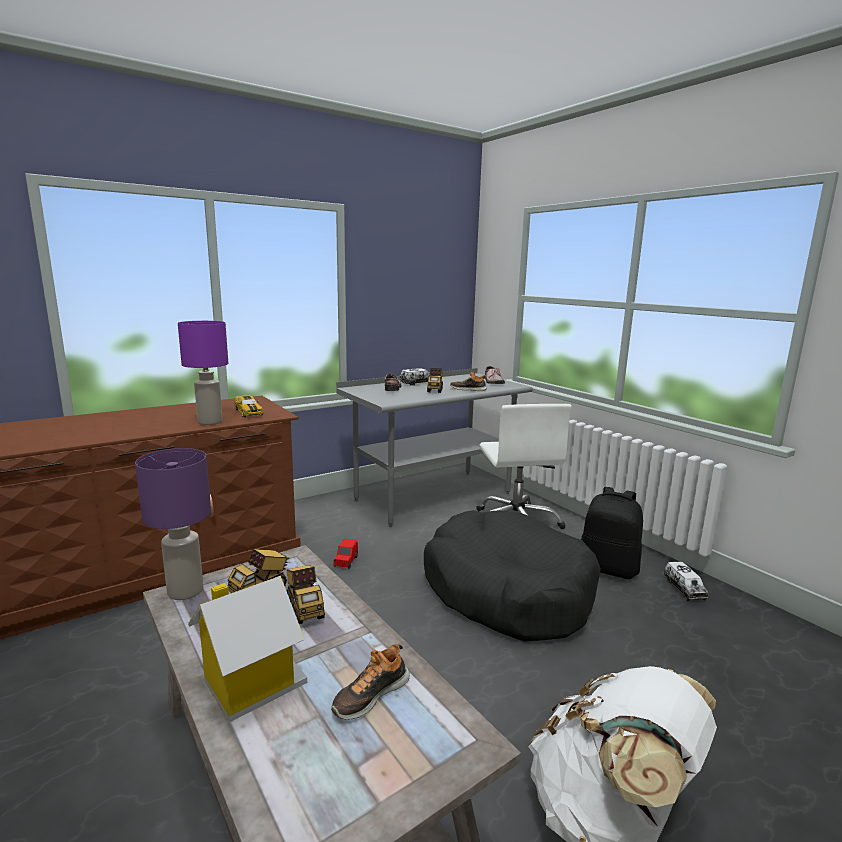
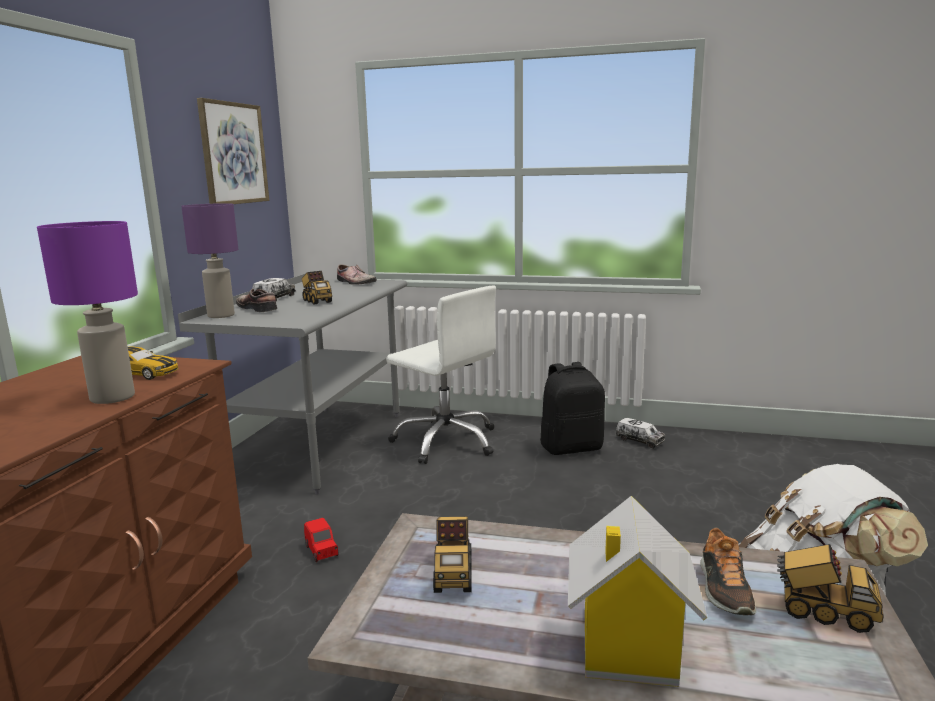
camera: 40 degrees left, 0 degrees up
(184, 591) = (365, 624): purple table lamp -> purple table lamp (220, 316)
(304, 609) = (533, 564): toy truck -> toy truck (823, 612)
(422, 277) = (233, 153): none -> picture
(468, 389) = (351, 294): shoe -> none
(507, 591) = (523, 501): black dog bed -> none

